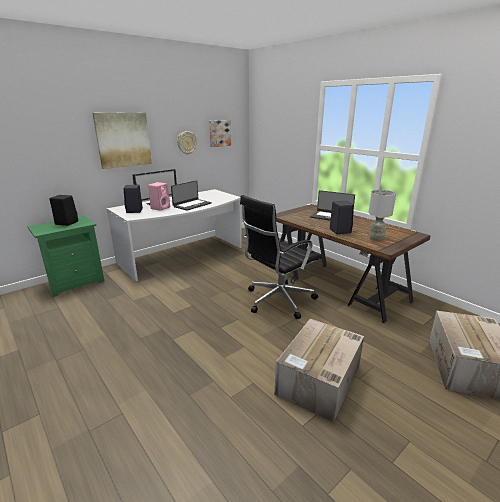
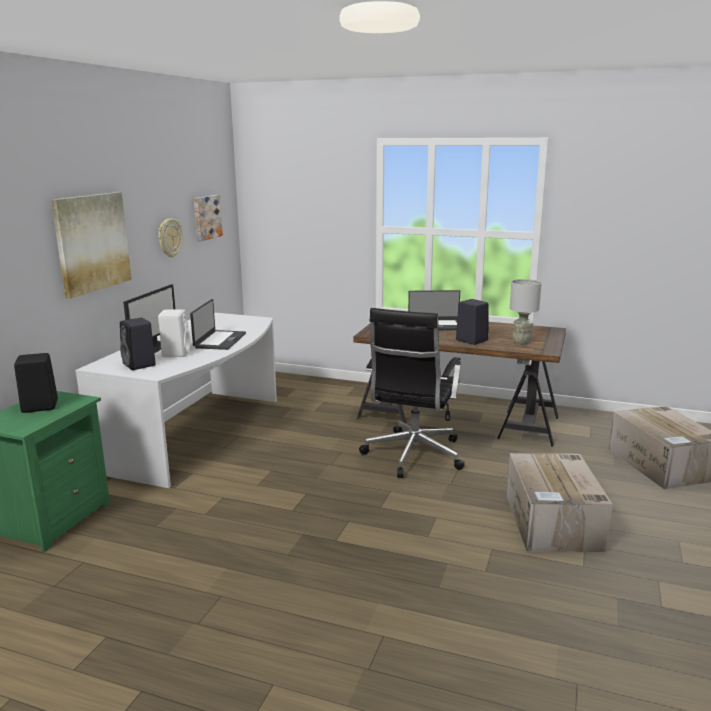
camera: 30 degrees left, 5 degrees down
(160, 208) = (176, 353): pink speaker -> white speaker

